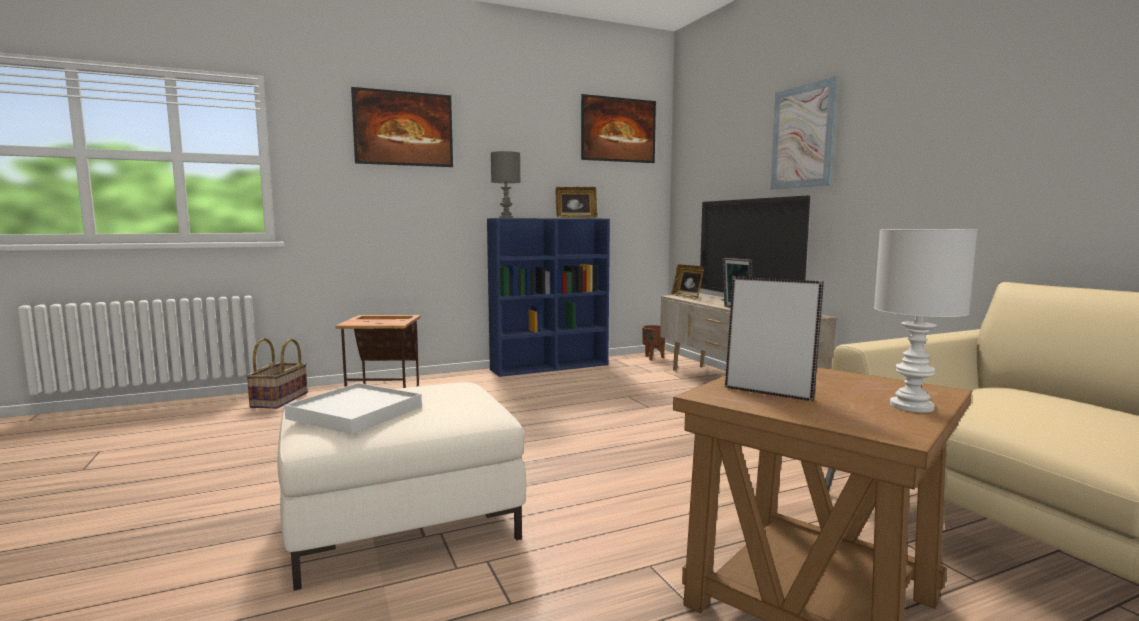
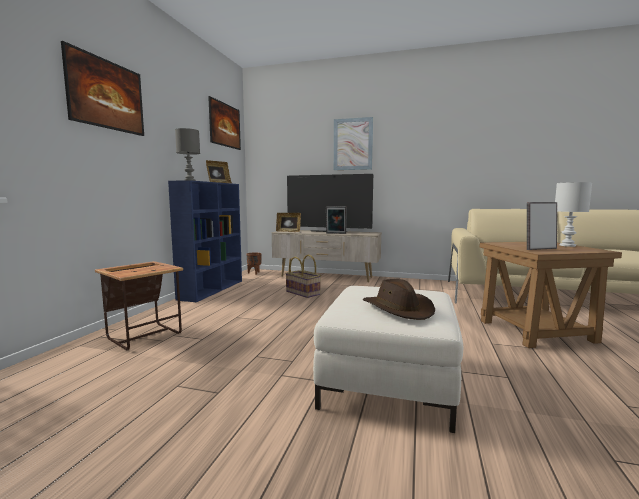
camera: 50 degrees left, 0 degrees up
(280, 400) = (42, 373): basket -> basket (303, 293)
(356, 413) = (398, 308): white tray -> brown hat

